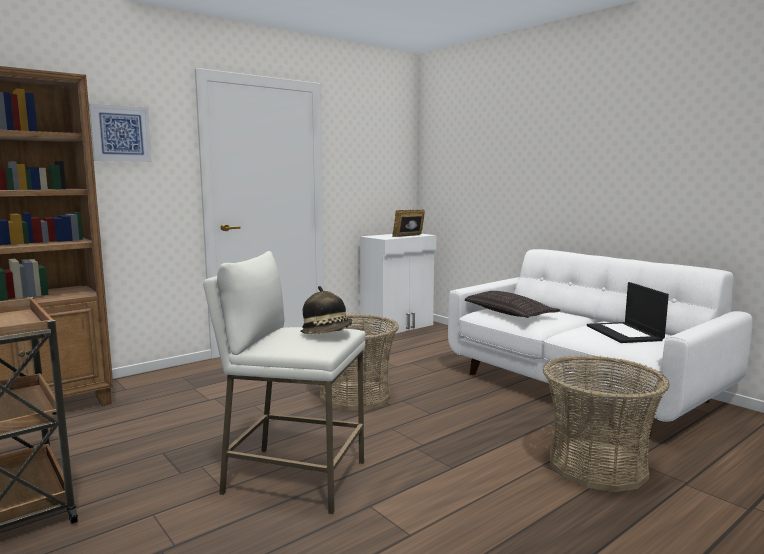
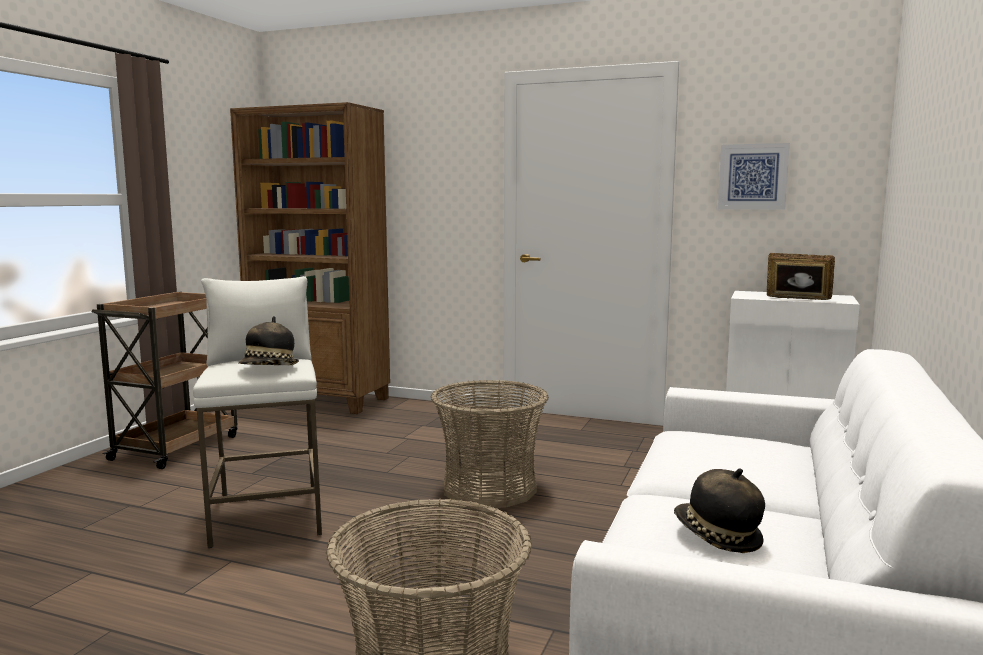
camera: 60 degrees right, 0 degrees up
(120, 134) = (427, 153): picture -> picture (753, 176)
(506, 312) = (698, 444): pillow -> none
(625, 333) = (716, 537): laptop -> hat

